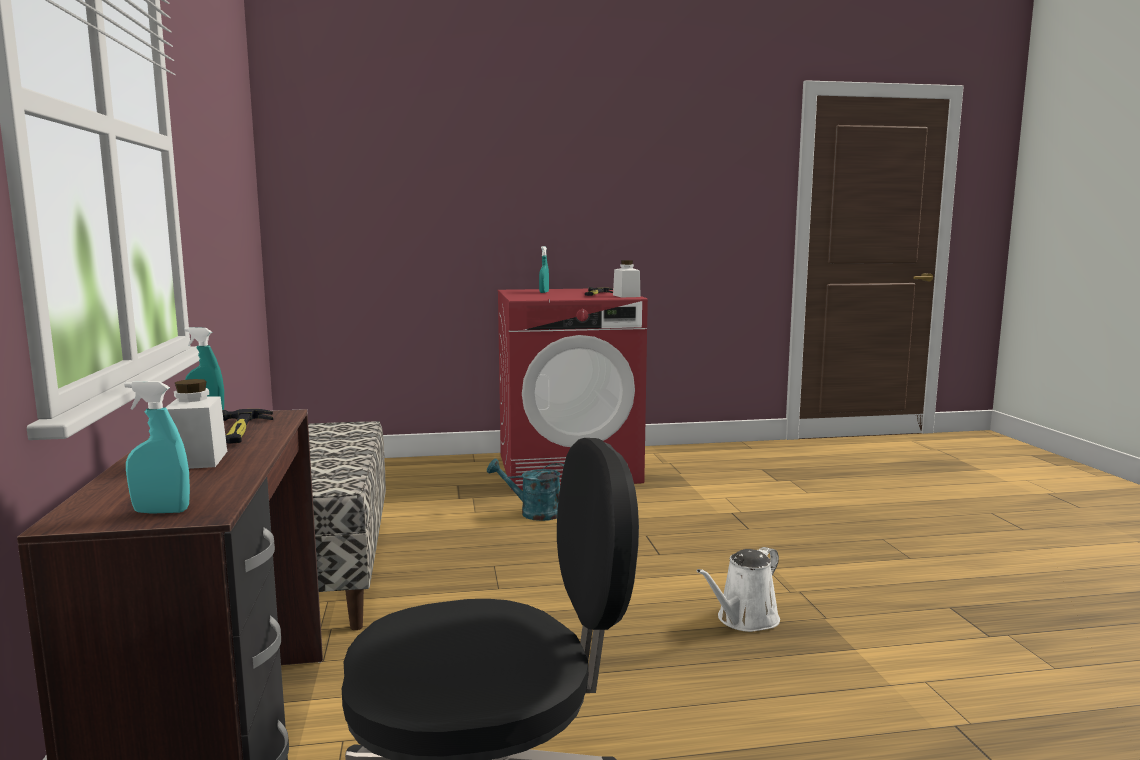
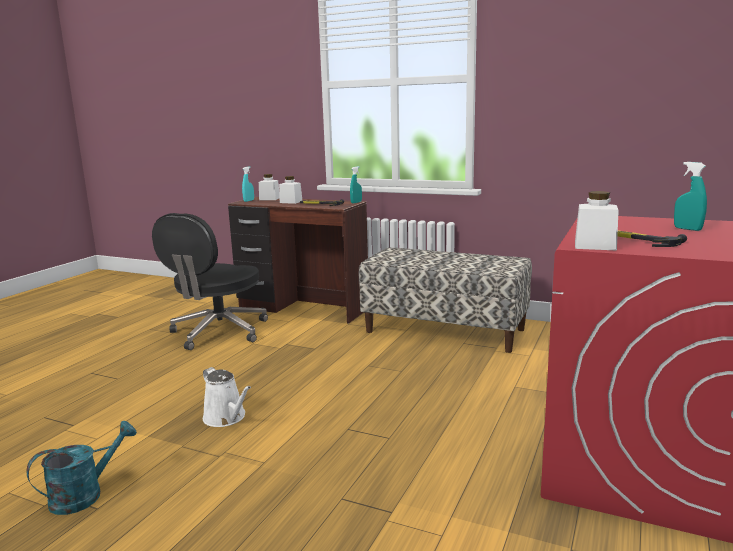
camera: 125 degrees right, 5 degrees up
(115, 497) = (269, 199): none -> white jar
(533, 513) = (490, 407): turquoise watering can -> turquoise watering can (85, 495)
(744, 620) = (226, 418): white watering can -> white watering can turned 150 degrees clockwise

